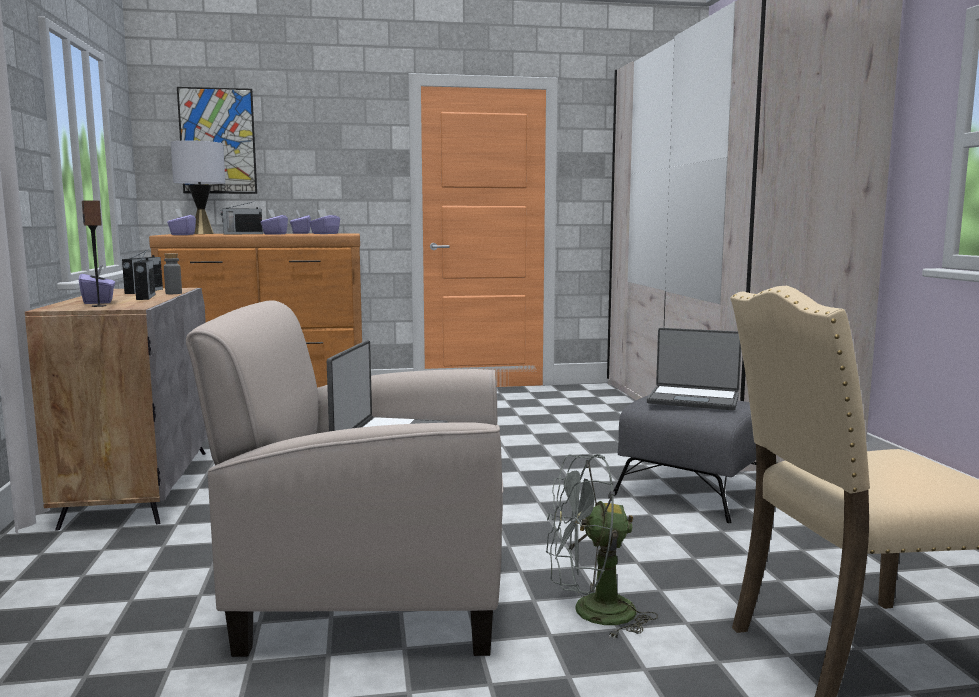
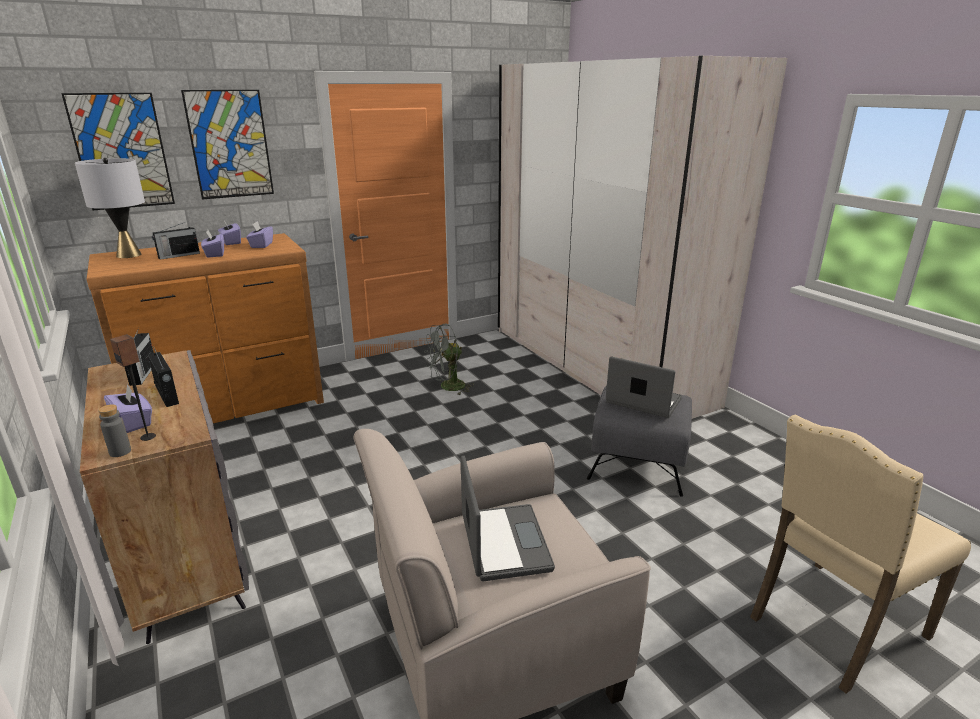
camera: 20 degrees left, 15 degrees up
(173, 293) = (184, 377): grey bottle -> grey bottle (120, 452)
(182, 234) = (120, 269): purple tissue box -> none
(316, 140) = (230, 144): none -> picture
(591, 613) = (658, 628): grey fan -> grey fan (447, 387)
(693, 399) = (642, 402): laptop -> laptop turned 150 degrees counterclockwise

